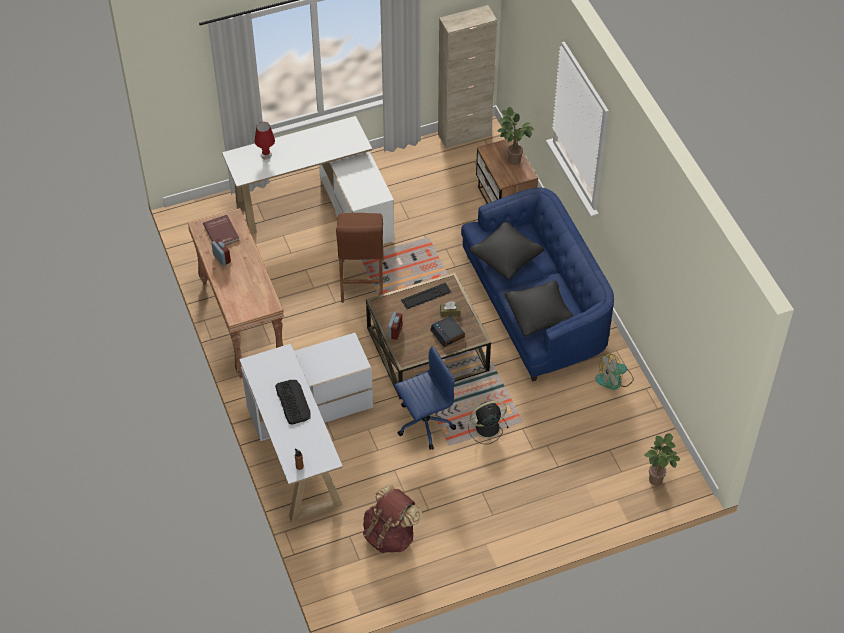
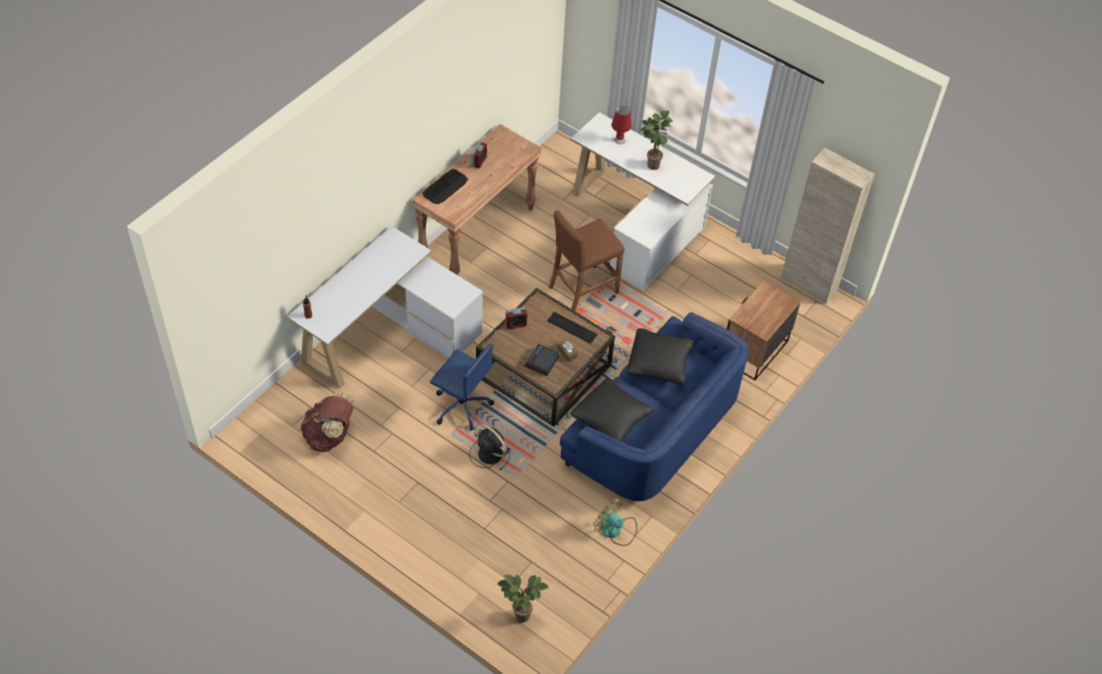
camera: 55 degrees right, 0 degrees up
(222, 232) = (506, 148): red book -> none
(293, 402) = (371, 280): keyboard -> keyboard (445, 187)
(512, 160) = (770, 312): potted plant -> potted plant (652, 164)

